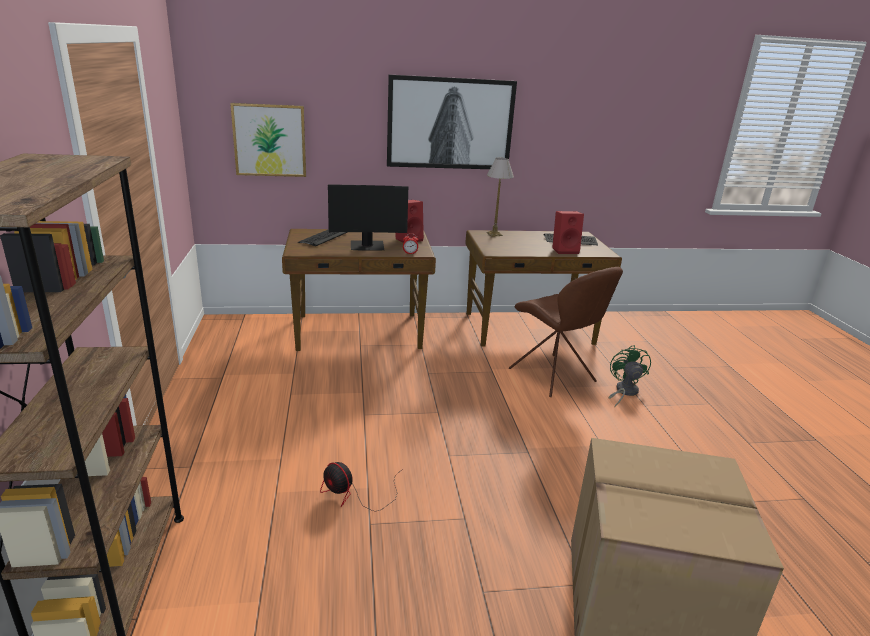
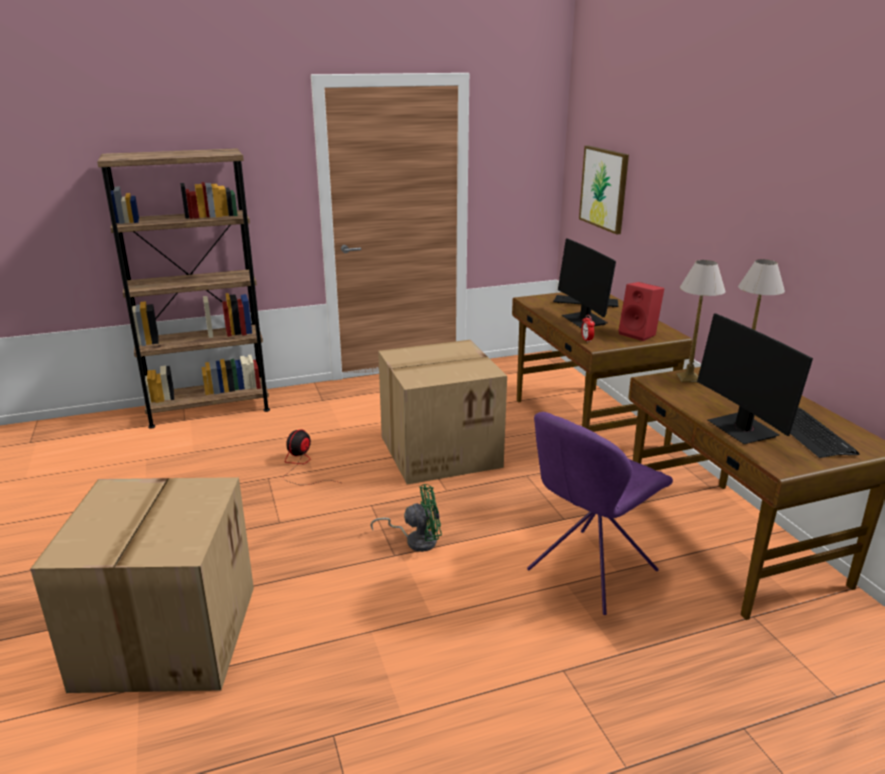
camera: 80 degrees right, 0 degrees up
(367, 404) = (441, 450): none -> cardboard box
(450, 124) = (743, 198): picture -> none
(492, 245) = (688, 378): none -> table lamp
(554, 377) = (589, 572): brown chair -> purple chair
(565, 250) = (742, 429): red speaker -> monitor
(623, 392) = (593, 647): green fan -> green fan (416, 540)

